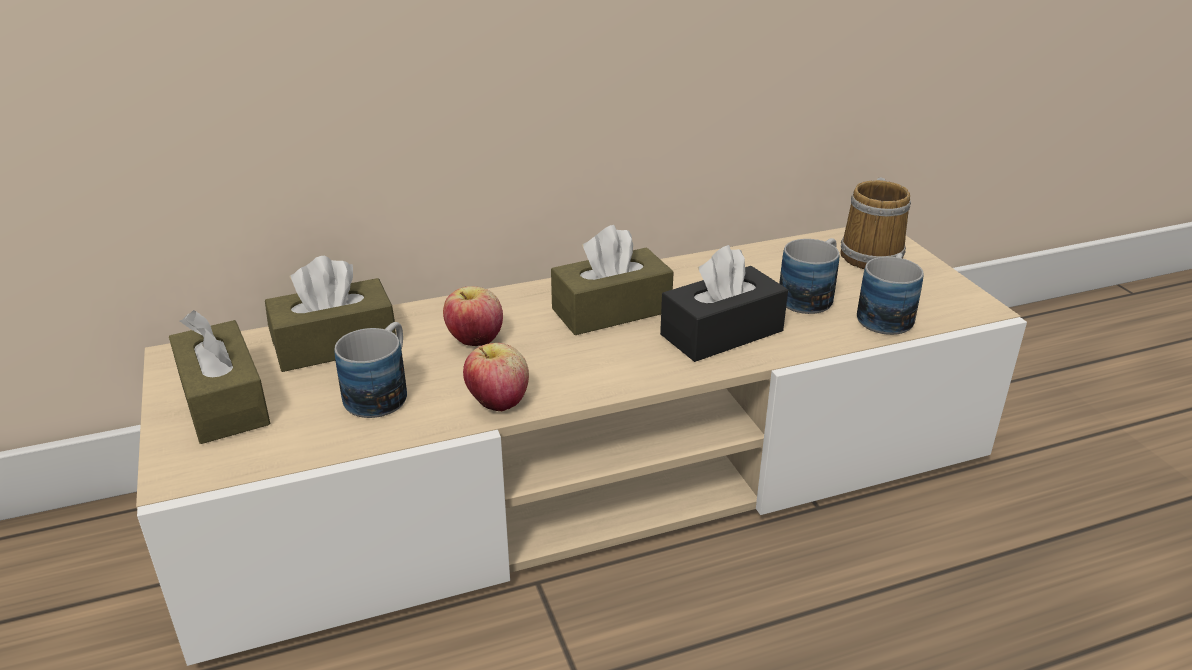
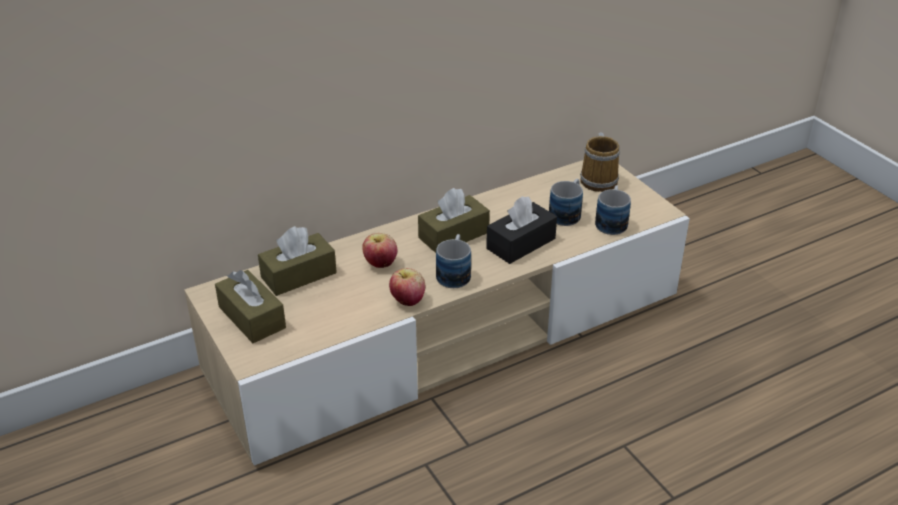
camera: 10 degrees left, 5 degrees up
(383, 391) = (340, 301): mug -> mug (454, 273)

